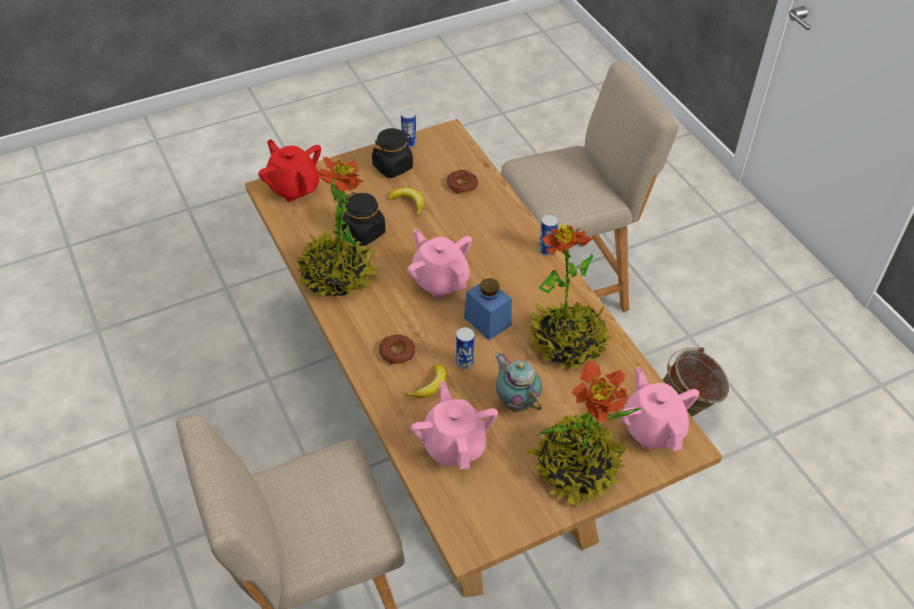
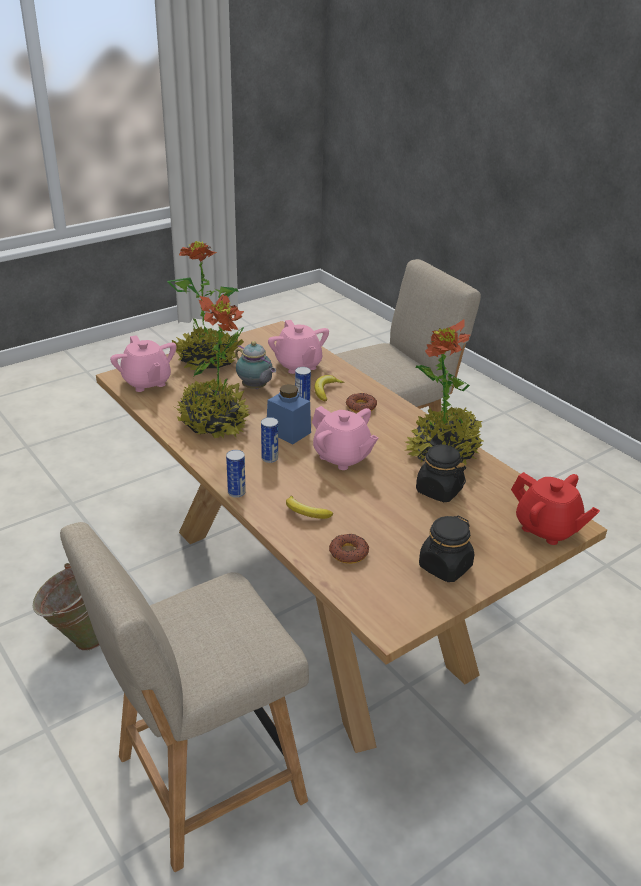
camera: 170 degrees right, 15 degrees down
(408, 203) = (404, 525): banana -> banana (306, 513)
(409, 143) = (439, 602): can -> can (269, 458)

